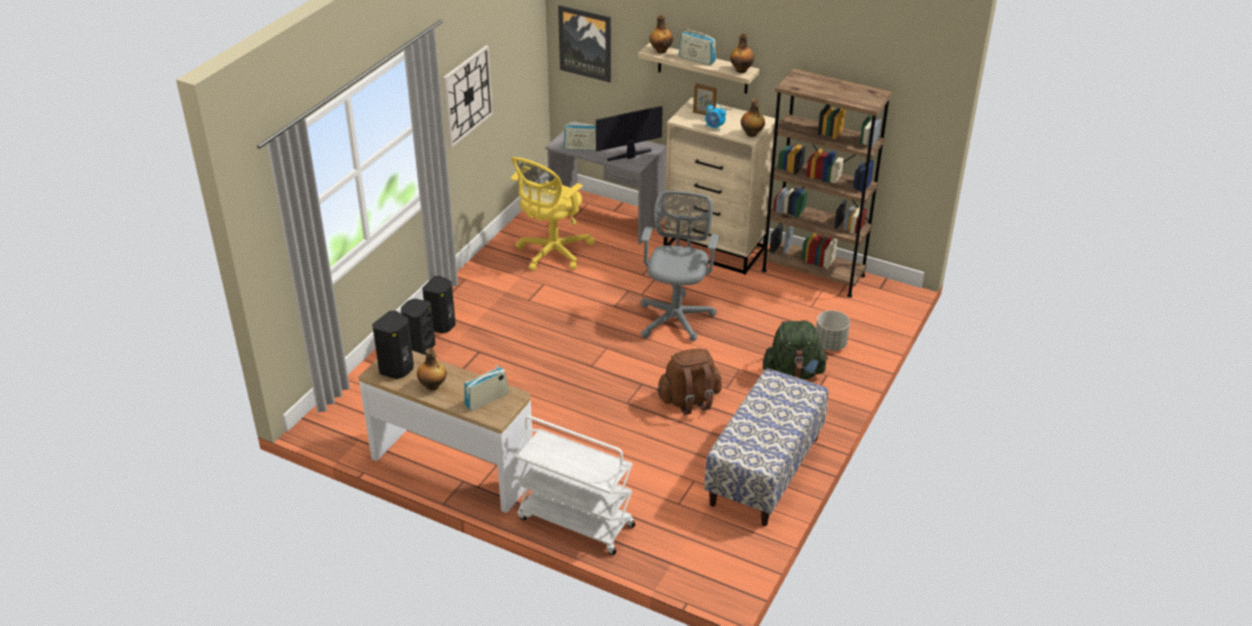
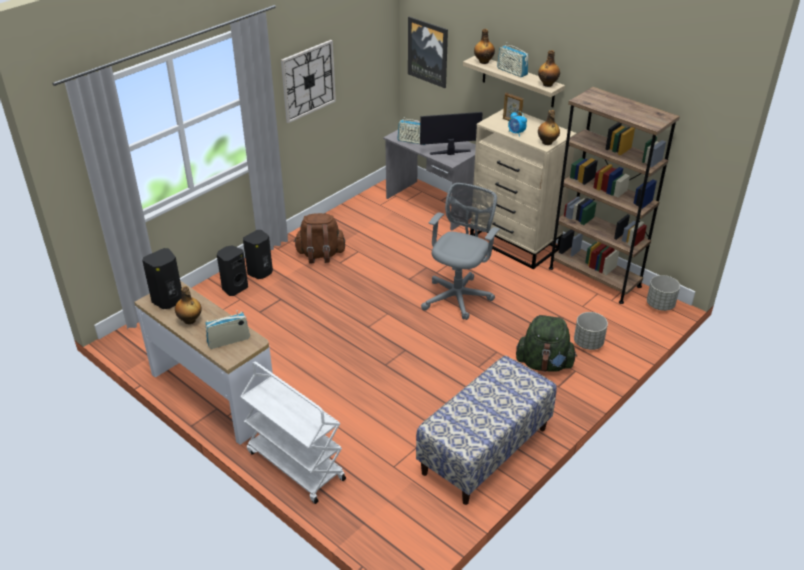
camera: 15 degrees right, 0 degrees up
(552, 253) = (375, 227): yellow office chair -> none
(689, 400) = (441, 372): brown backpack -> brown backpack (320, 255)
(890, 292) = (660, 305): none -> grey planter

